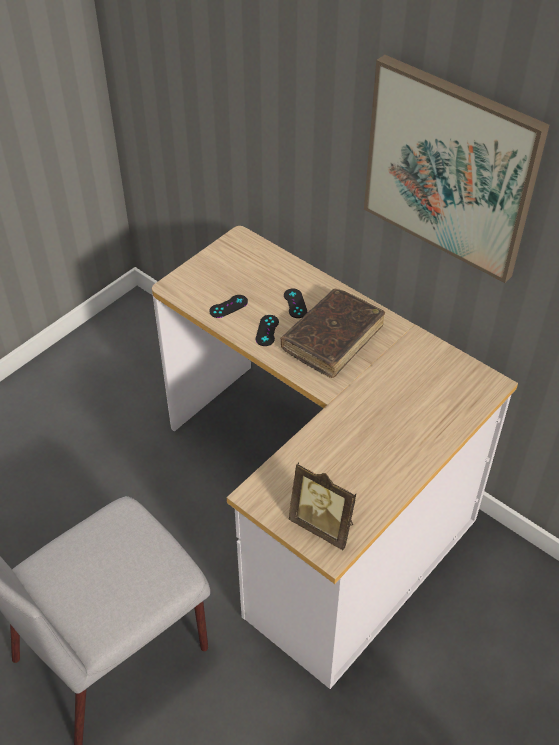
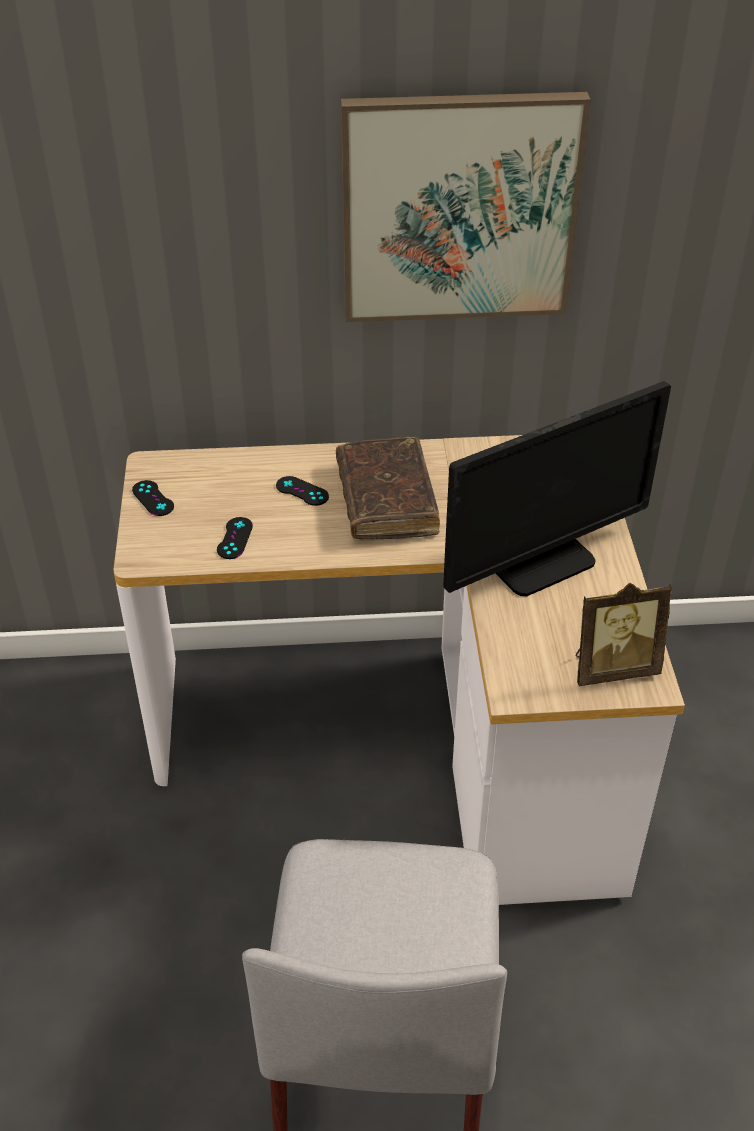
camera: 45 degrees left, 5 degrees down
(267, 330) = (310, 534): black game controller -> black game controller (153, 498)
(369, 436) = (541, 562): none -> monitor

